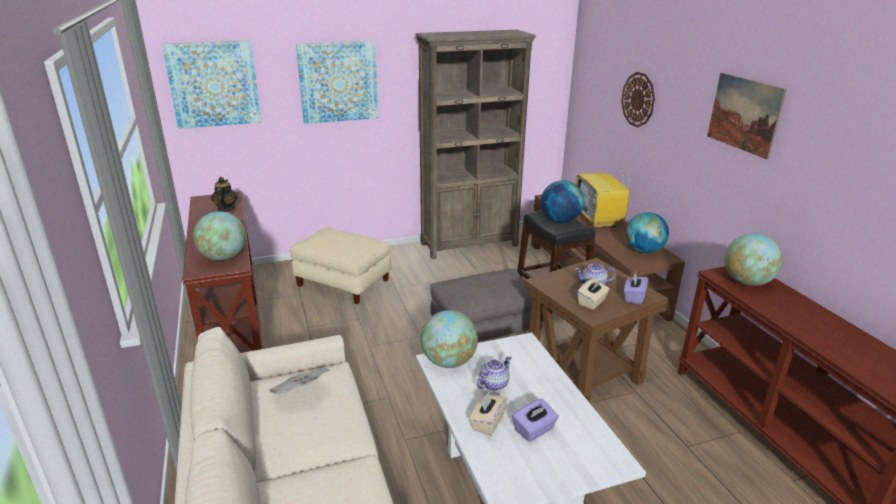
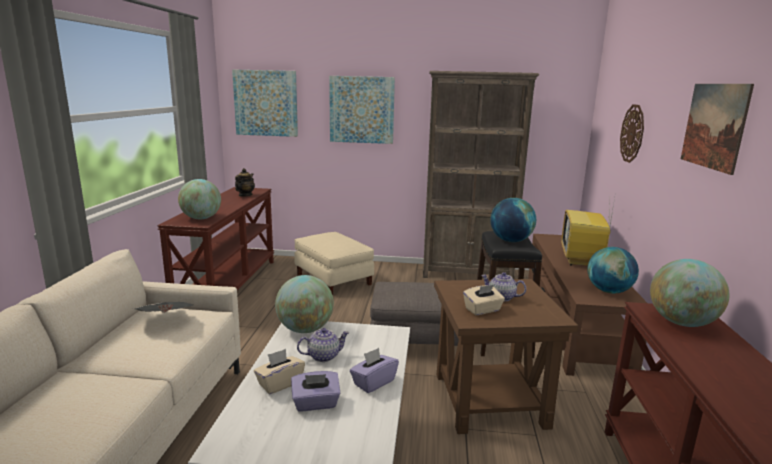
camera: 25 degrees right, 10 degrees down
(633, 297) = (536, 316): purple tissue box -> purple tissue box (373, 382)

